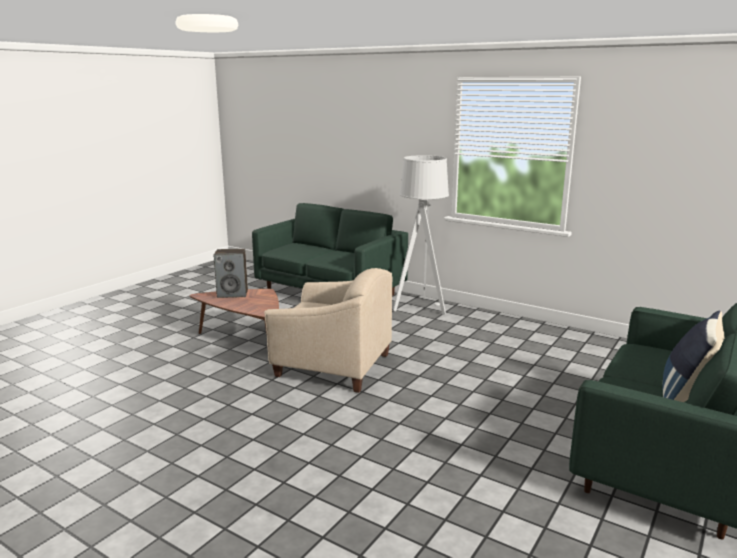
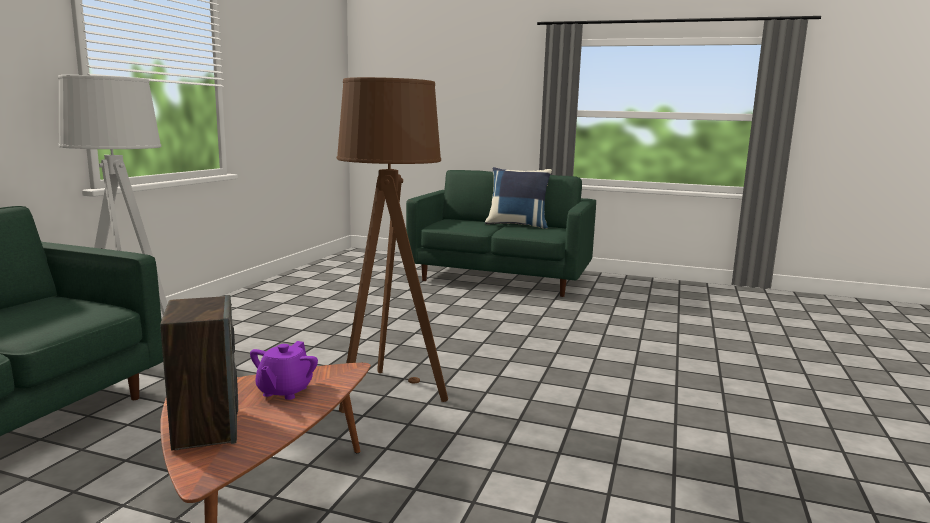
camera: 105 degrees left, 5 degrees down
(254, 303) = (284, 391): none -> purple teapot
(332, 366) = (389, 394): beige armchair -> brown floor lamp

